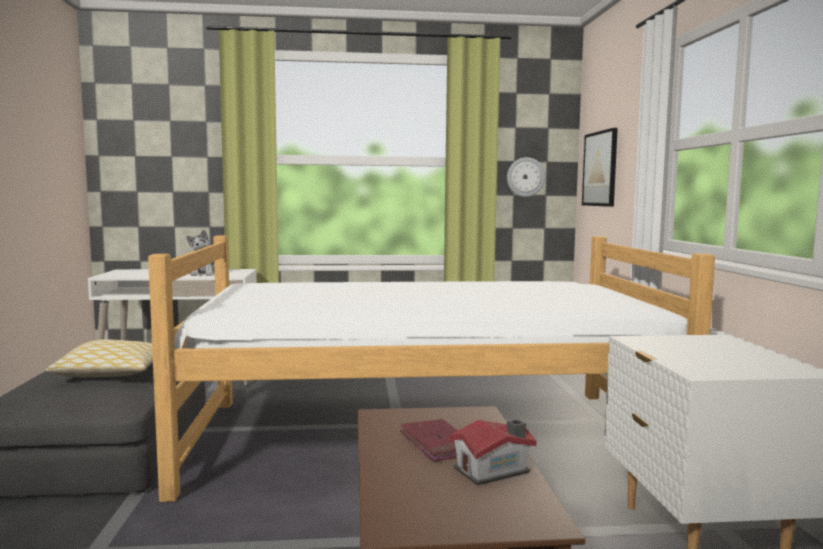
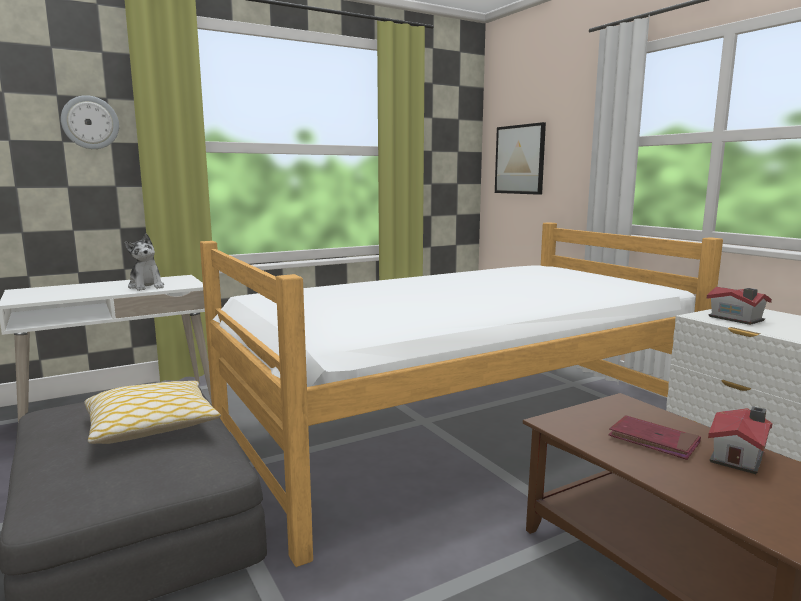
camera: 25 degrees left, 5 degrees up
(525, 177) = (441, 166): wall clock -> wall clock (90, 122)
(672, 345) = (736, 319): none -> toy house

